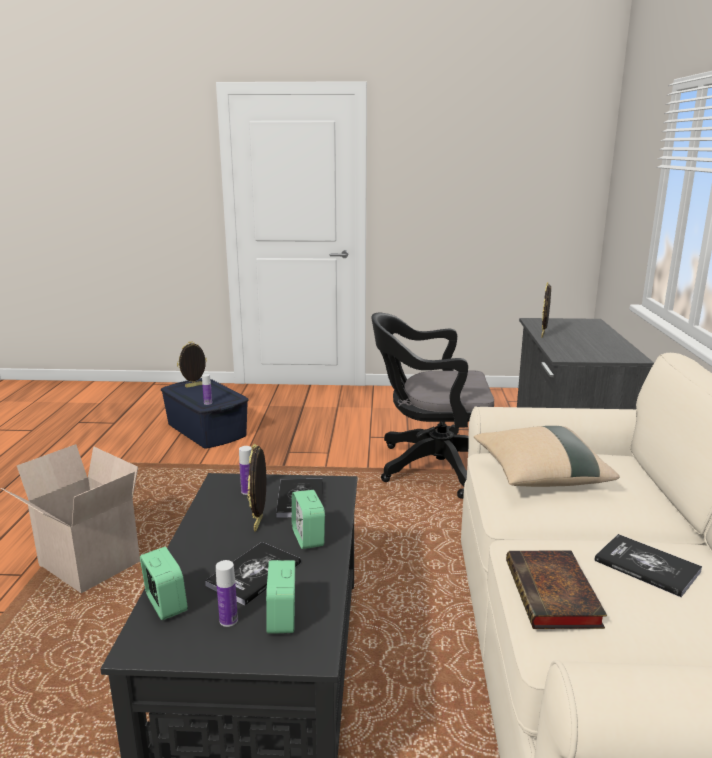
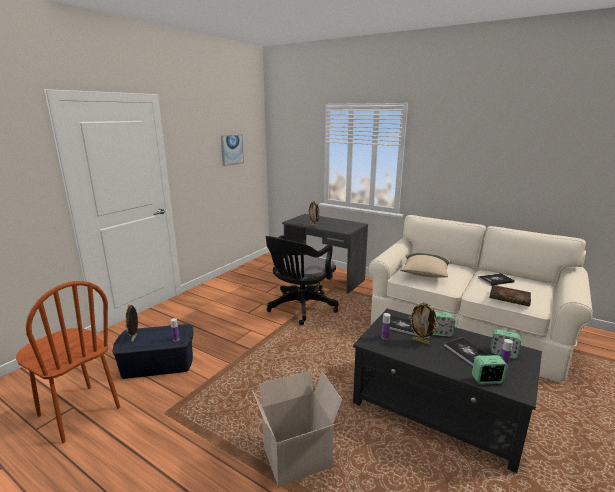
camera: 60 degrees left, 0 degrees up
(108, 427) = (78, 412): none -> brown chair
(509, 176) = (231, 149): none -> picture

